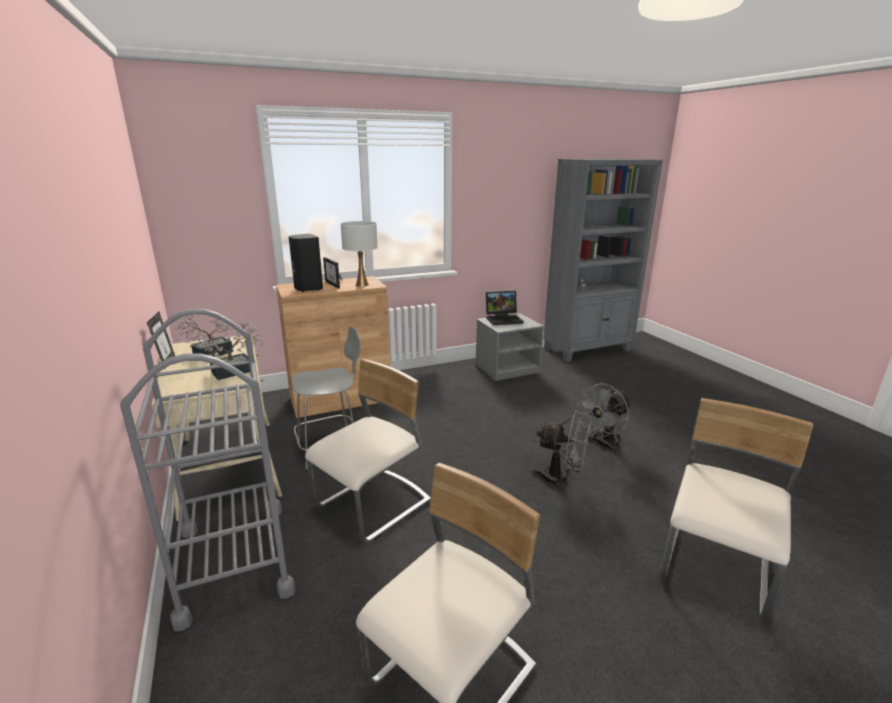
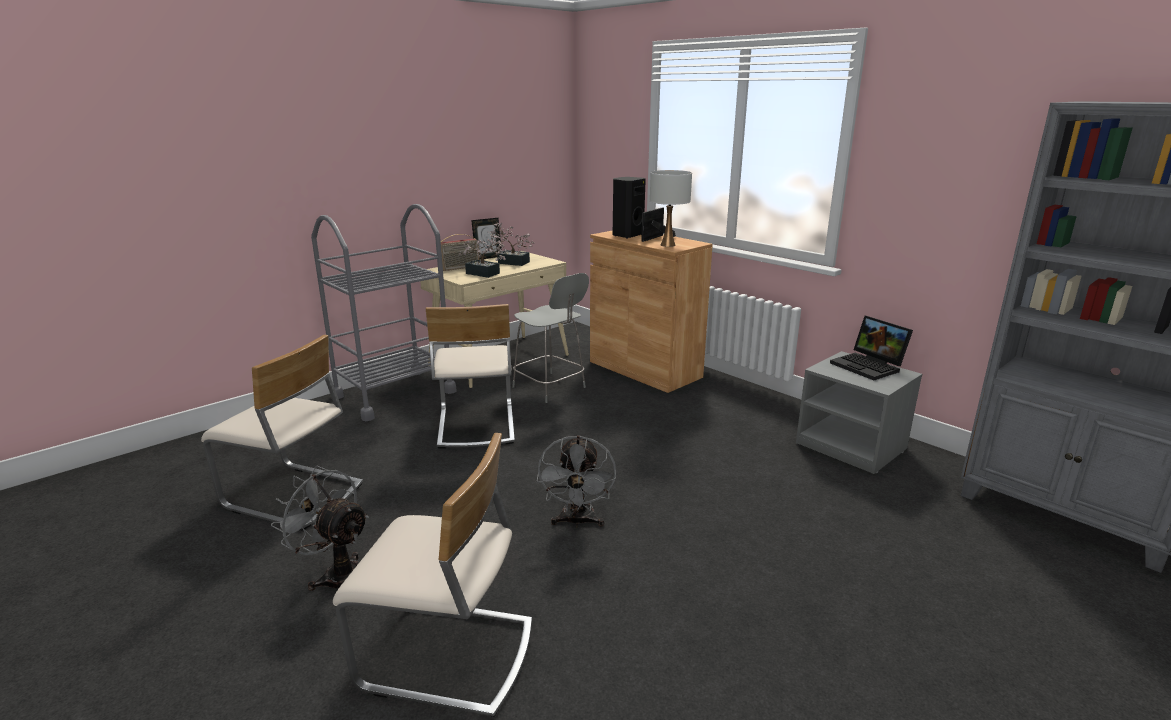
camera: 70 degrees right, 0 degrees up
(187, 380) = (460, 268): none -> radio
(374, 506) = (475, 426): beige chair -> beige chair turned 60 degrees clockwise
(603, 445) = (691, 551): grey fan -> grey fan (337, 574)

